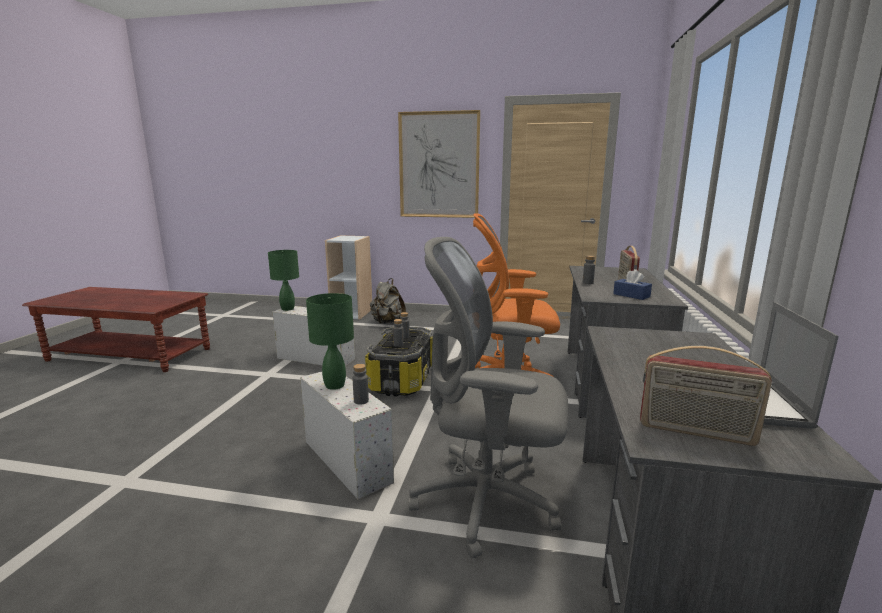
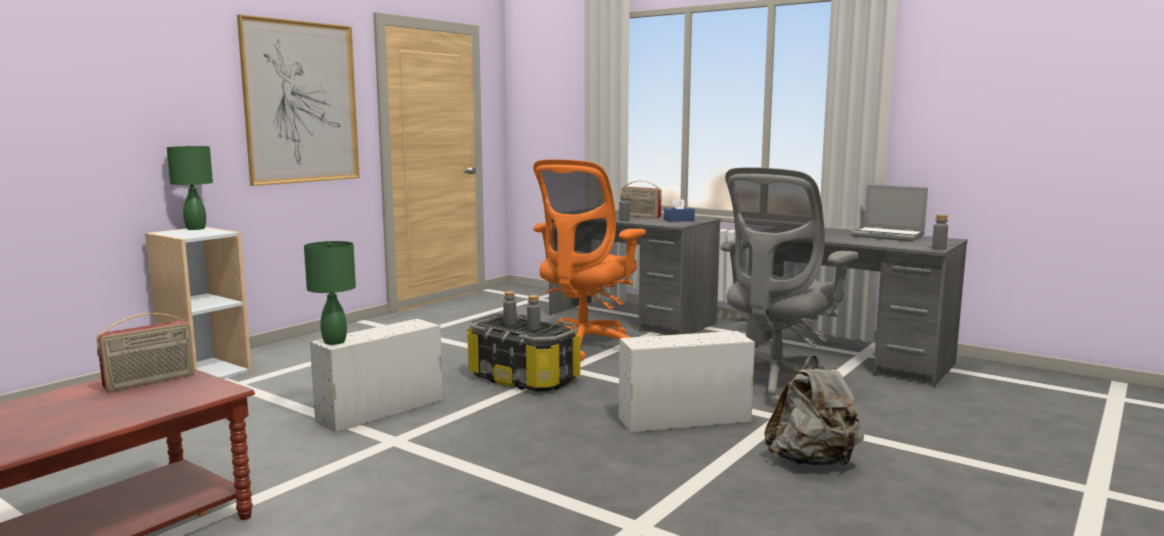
camera: 65 degrees left, 5 degrees down
(334, 385) = (670, 340): green table lamp -> green table lamp (195, 228)
(361, 401) = (714, 336): grey bottle -> grey bottle (939, 248)
(387, 322) = (303, 360): grey backpack -> grey backpack (812, 462)
(695, 432) = (922, 244): radio -> radio (150, 382)

